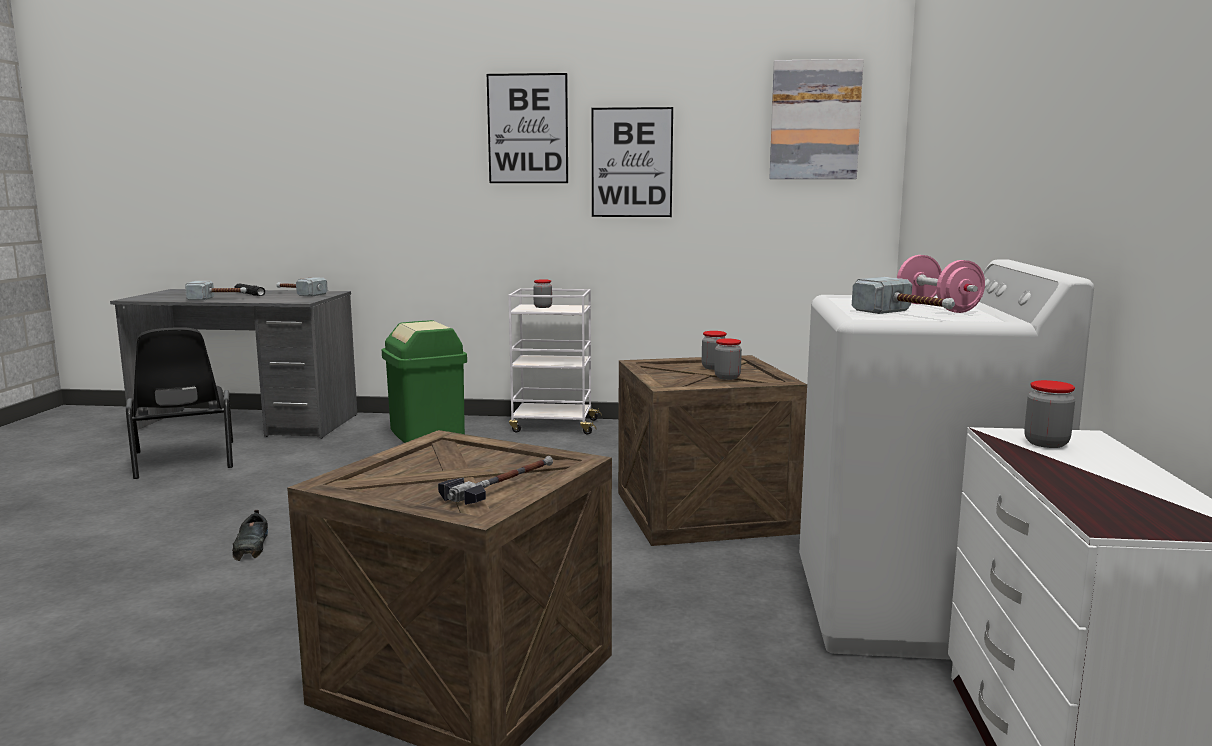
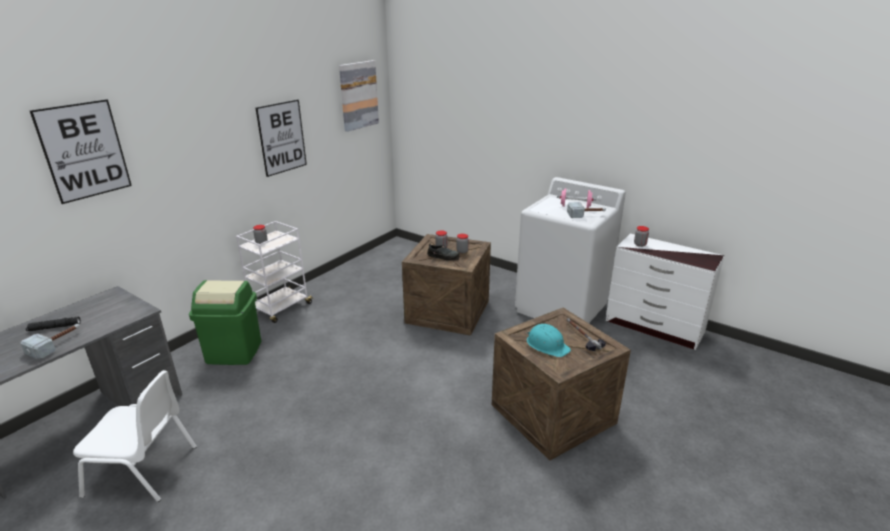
camera: 60 degrees left, 15 degrees up
(184, 461) = (143, 470): black chair -> white chair
(252, 546) = (359, 454): black shoe -> black shoe (443, 256)
(299, 294) = (98, 307): hammer -> none
(432, 465) = (547, 345): none -> turquoise hard hat
(528, 129) = (219, 129): picture -> picture (84, 151)

